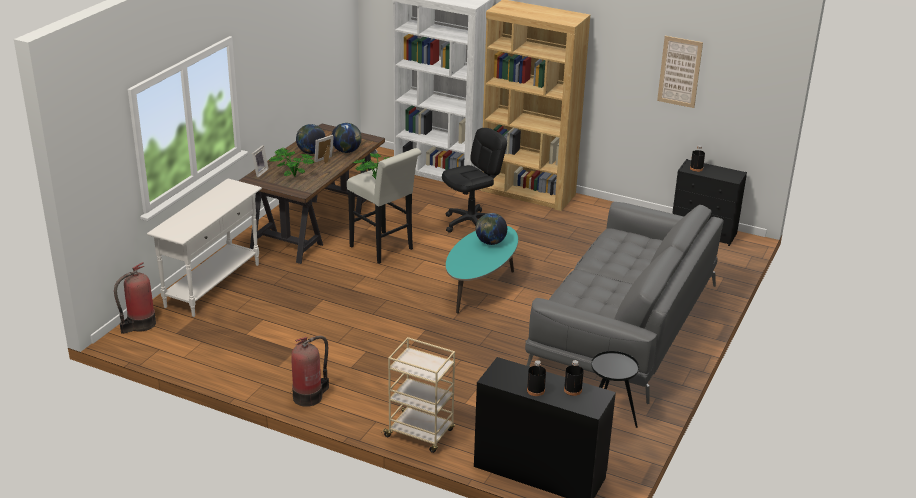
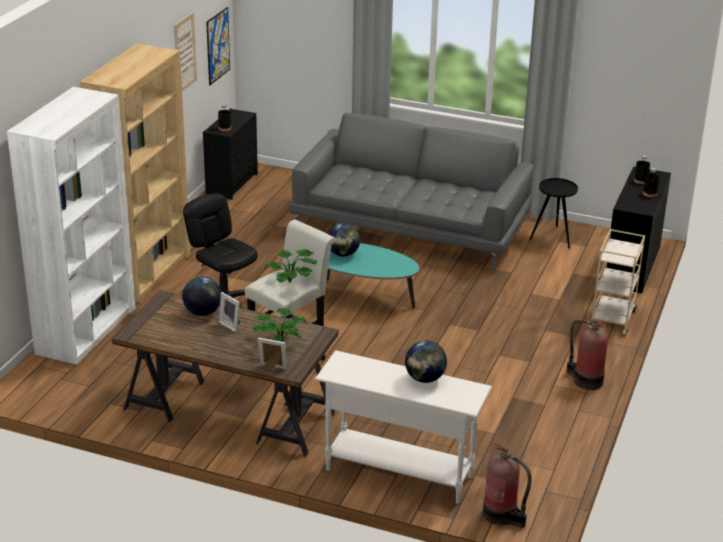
camera: 95 degrees left, 0 degrees up
(311, 152) = (208, 337): globe -> globe (424, 379)
(747, 101) = (218, 46): none -> picture

